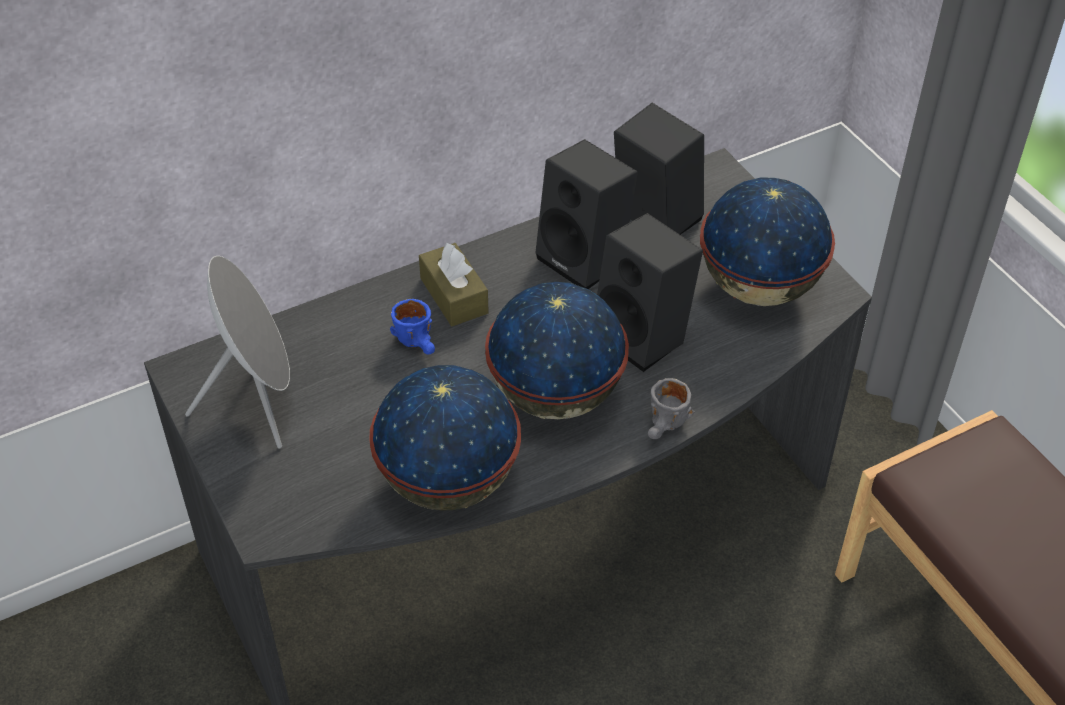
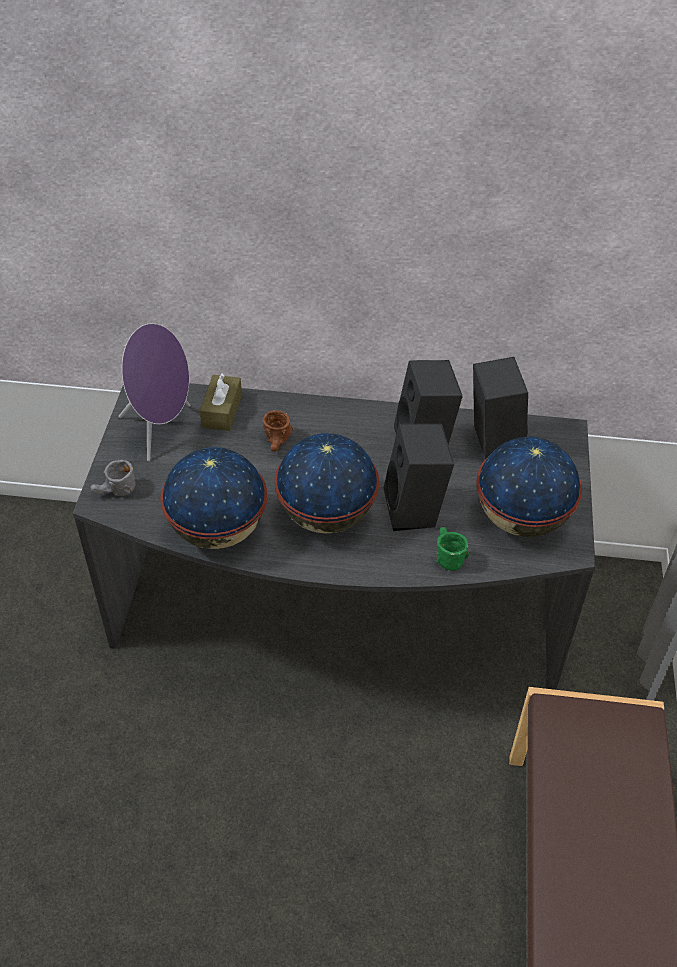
camera: 35 degrees right, 0 degrees up
(258, 402) = (161, 430): grey speaker -> purple speaker
(420, 344) = (278, 444): blue mug -> brown mug
(454, 296) = (324, 426): brown tissue box -> brown tissue box (222, 411)
(666, 428) = (374, 572): grey mug -> grey mug (115, 493)
(721, 367) = (445, 555): none -> green mug

